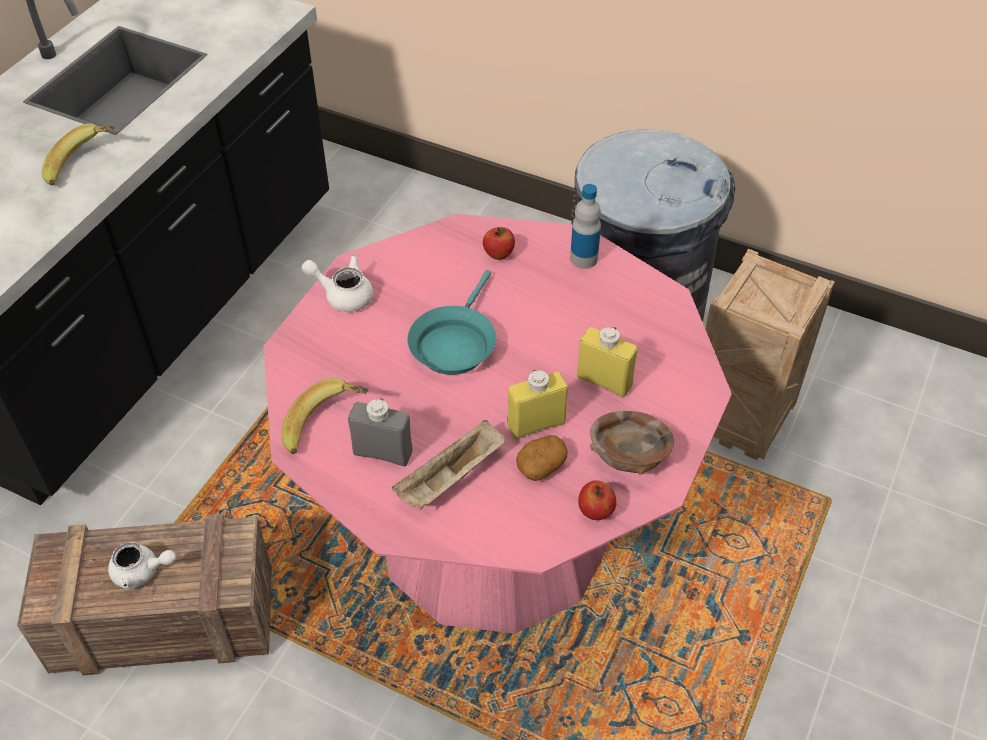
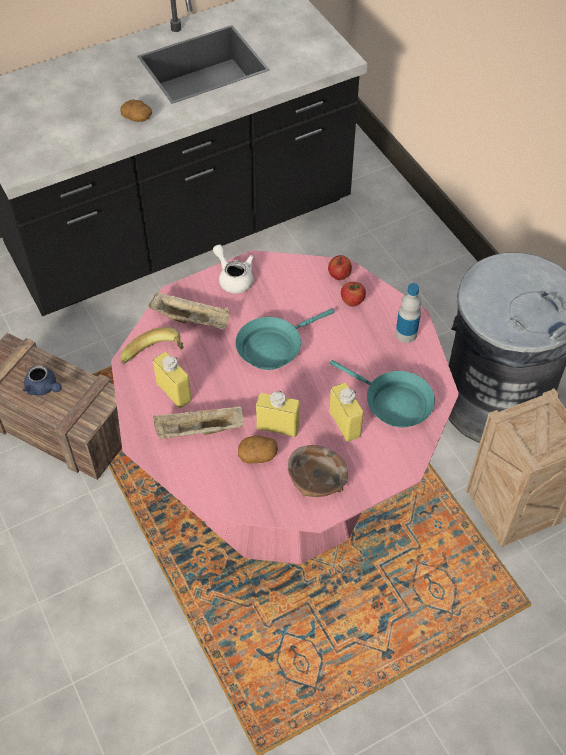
camera: 35 degrees right, 5 degrees up
(84, 167) = (137, 118): banana -> potato
(142, 572) = (44, 388): white teapot -> blue teapot
(333, 363) = (192, 320): none -> beige tray
(382, 453) = (174, 392): grey bottle -> yellow bottle
(596, 512) = (265, 503): apple -> apple (339, 276)
(634, 333) = (393, 403): none -> turquoise frying pan

